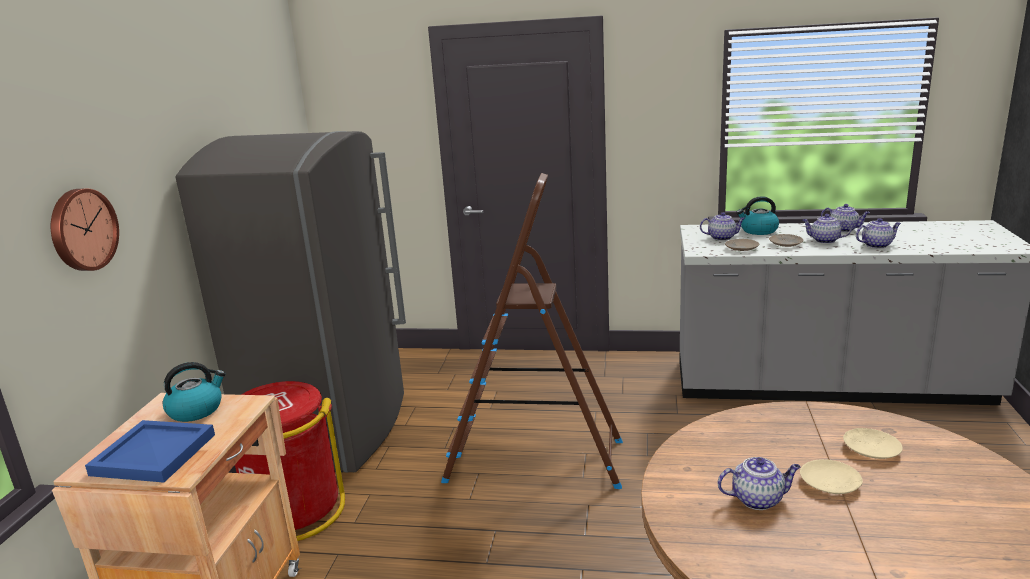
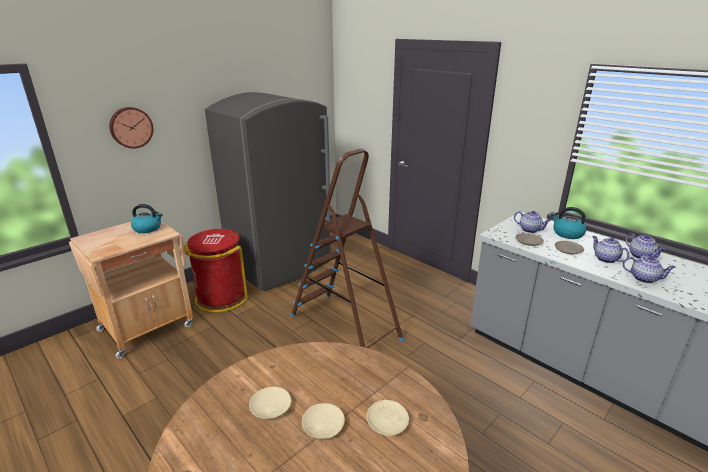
camera: 35 degrees right, 5 degrees up
(152, 455) = (105, 242): blue tray -> none
(758, 499) = (271, 407): teapot -> beige plate

